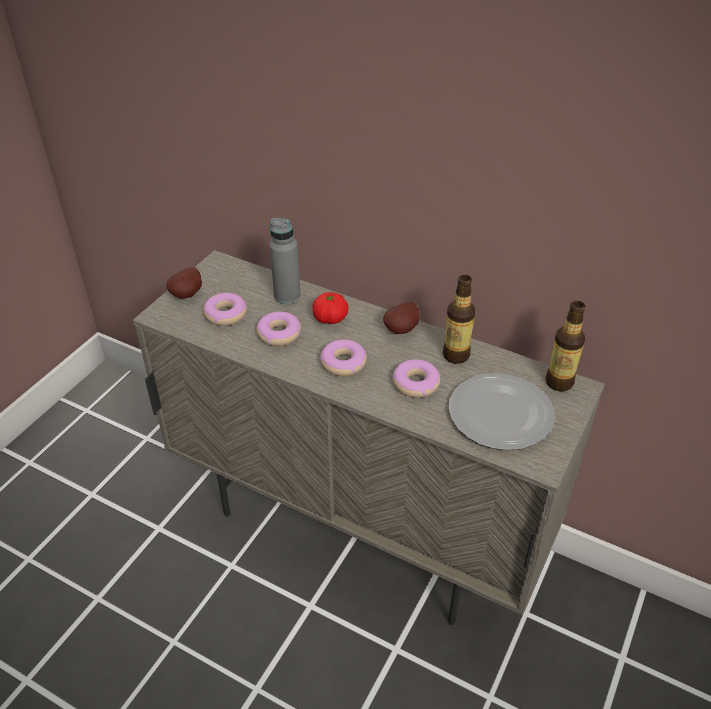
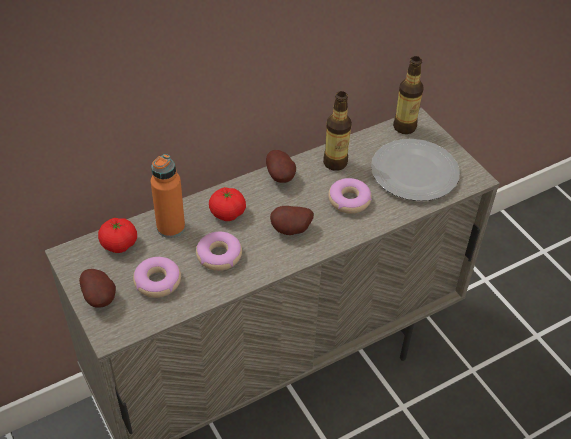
camera: 60 degrees left, 5 degrees up
(248, 279) = (119, 244): none -> tomato
(287, 296) = (171, 227): grey bottle -> orange bottle
(343, 363) = (291, 231): donut -> potato

